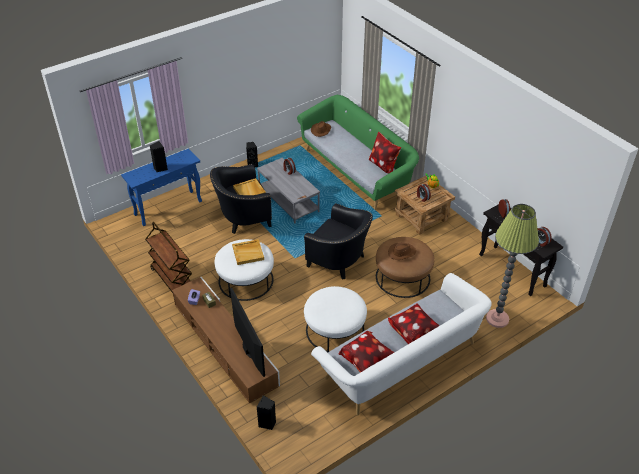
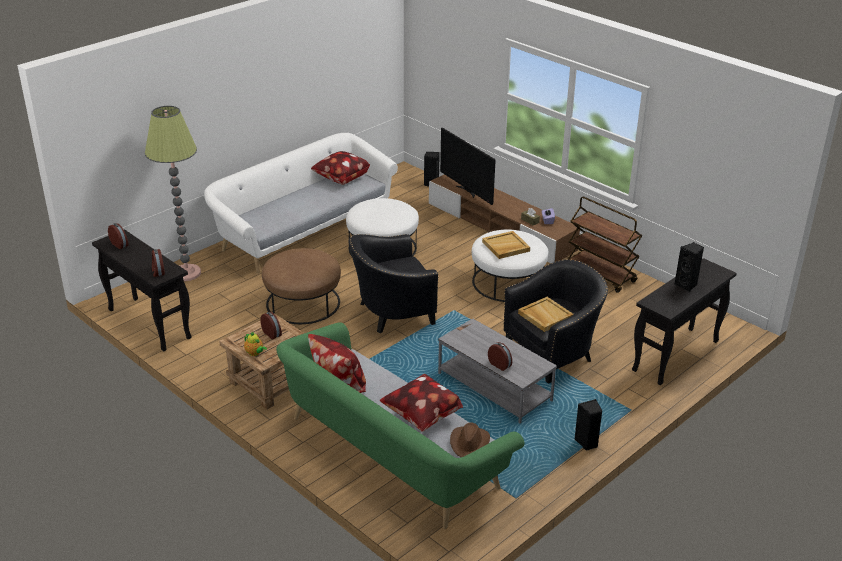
camera: 170 degrees right, 10 degrees down
(168, 208) = (675, 356): blue console table -> black console table
(339, 261) = (391, 313): black armchair -> black armchair turned 45 degrees counterclockwise
(401, 252) = (305, 263): brown hat -> none
(414, 332) = (292, 200): pillow -> pillow (421, 418)

